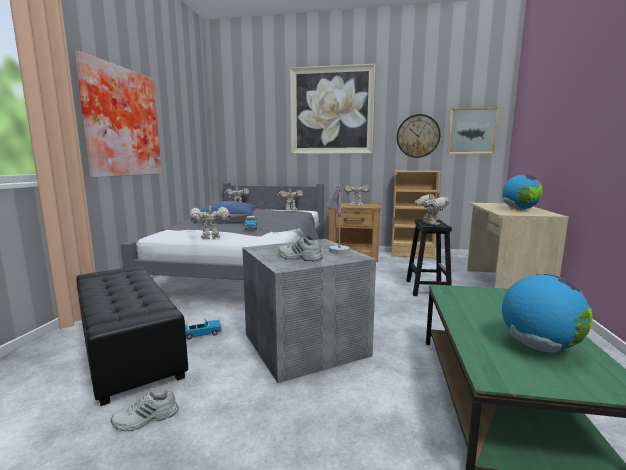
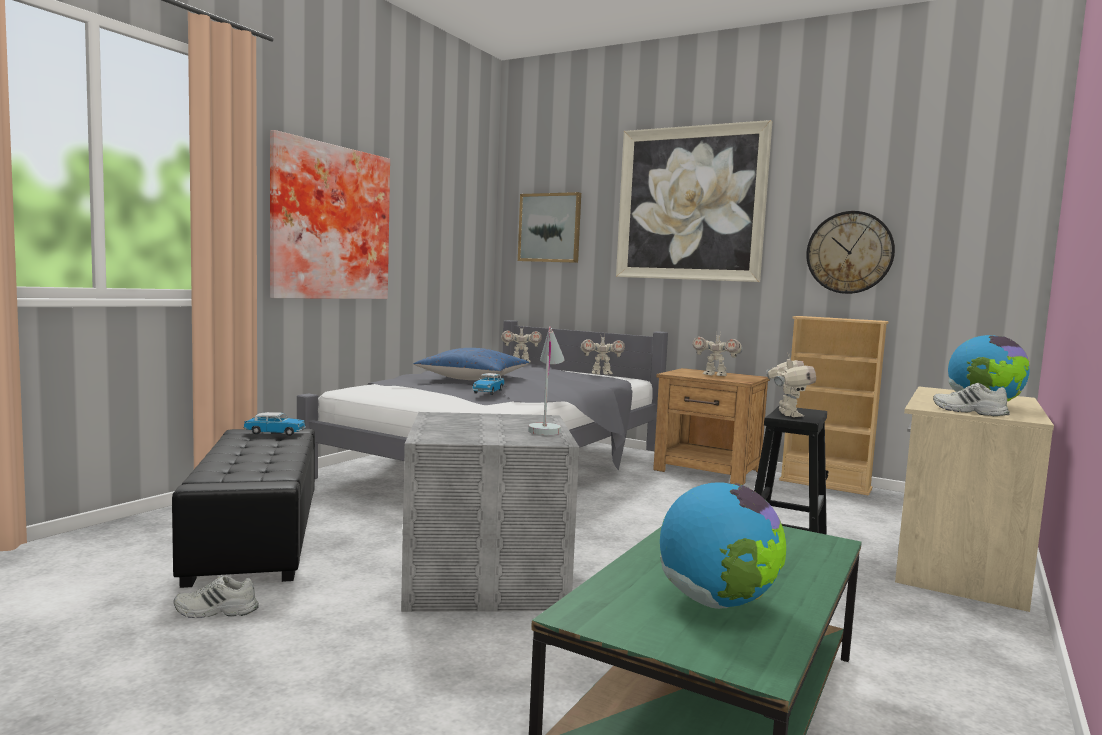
camera: 20 degrees right, 5 degrees down
(201, 334) = (357, 537): toy car -> toy car (275, 433)
(211, 238) = (414, 400): toy robot -> none
(299, 258) = (469, 432): white shoe -> white shoe (968, 411)
(472, 131) = (963, 245): picture -> picture (550, 228)

